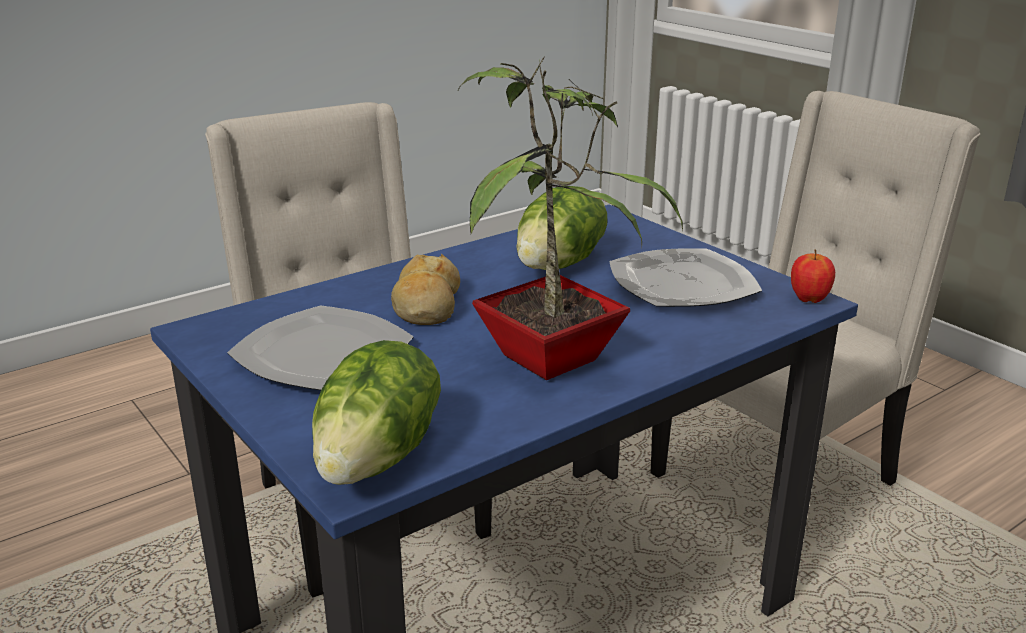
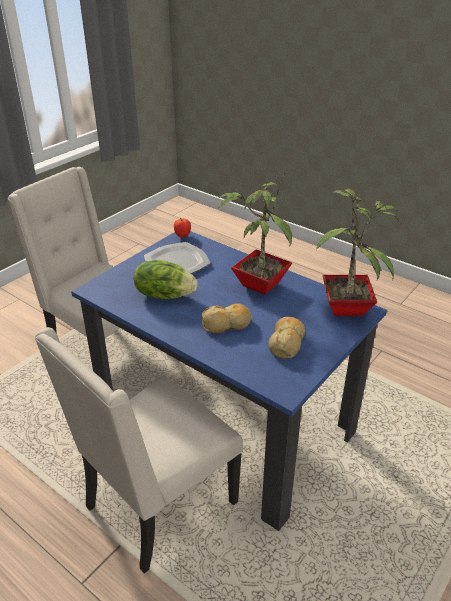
camera: 105 degrees left, 10 degrees up
(322, 352) = (286, 342): plate -> bread
(380, 457) = (348, 308): lettuce -> potted plant

